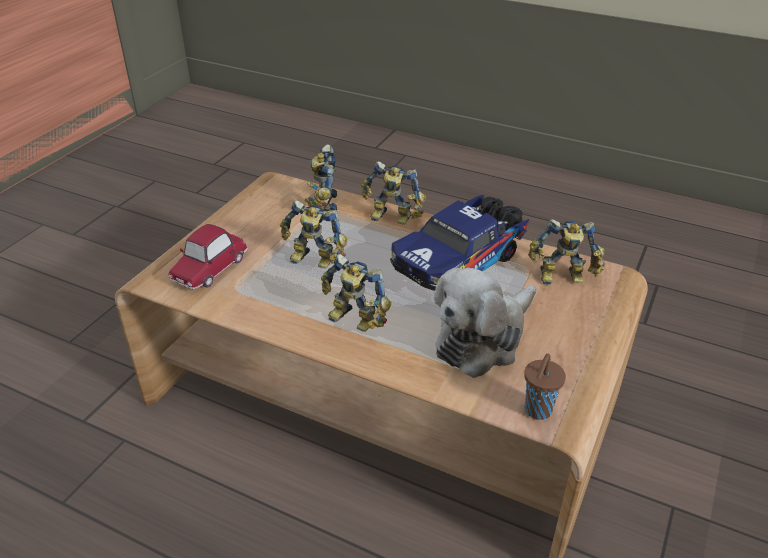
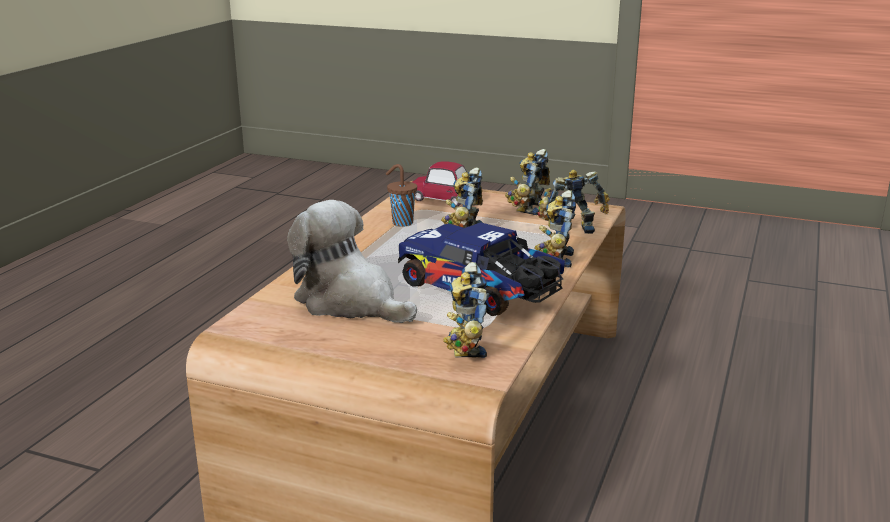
camera: 85 degrees right, 15 degrees down
(353, 321) = (375, 250): toy robot -> toy robot (528, 208)
(537, 411) = (244, 325): brown cup -> brown cup (401, 223)

